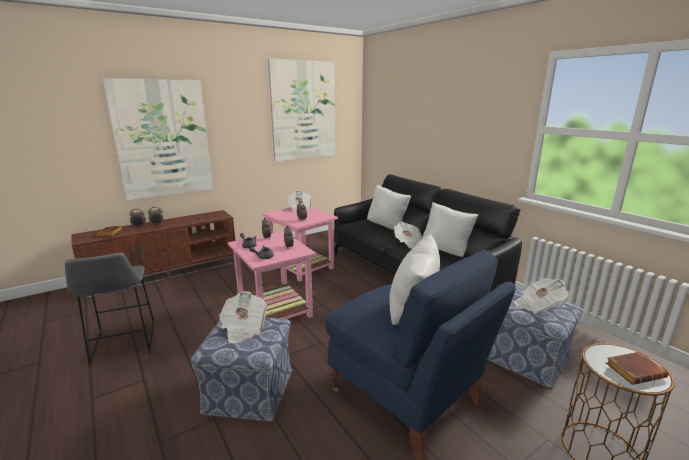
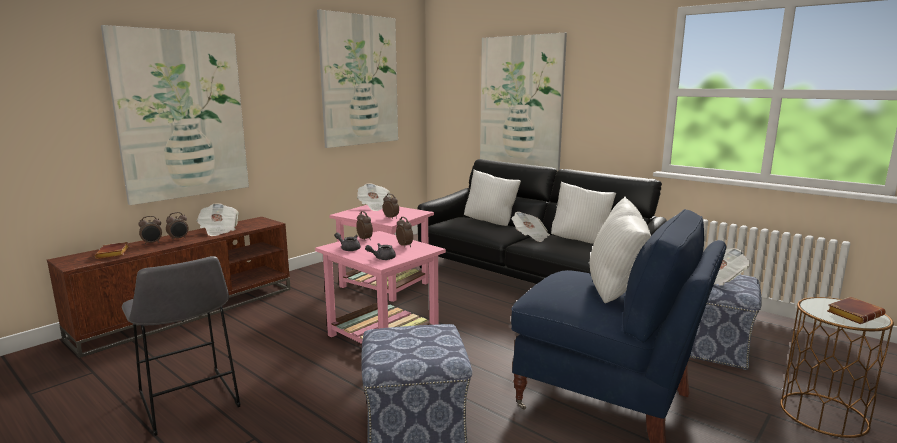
camera: 15 degrees left, 5 degrees down
(243, 328) = (409, 337): newspaper -> newspaper (219, 230)
(424, 130) = (520, 102): none -> picture

